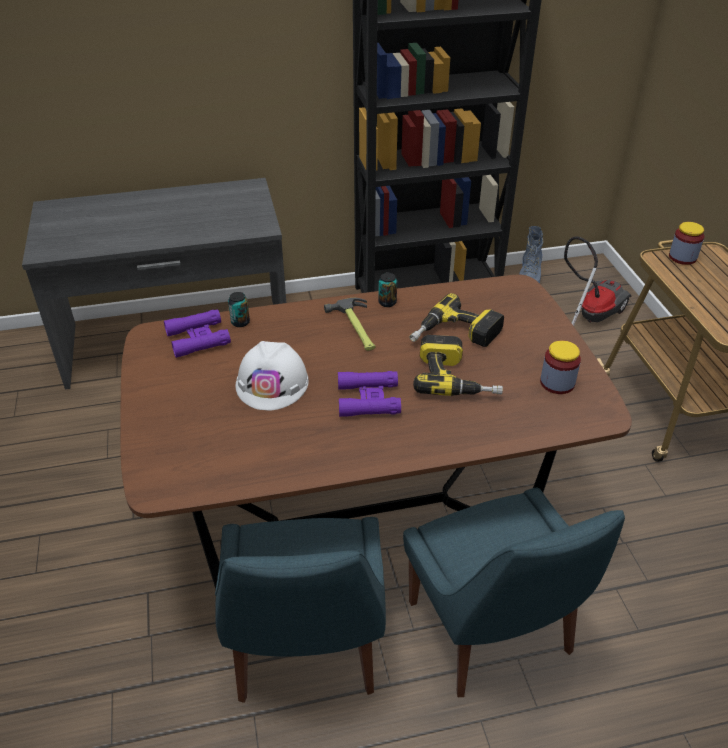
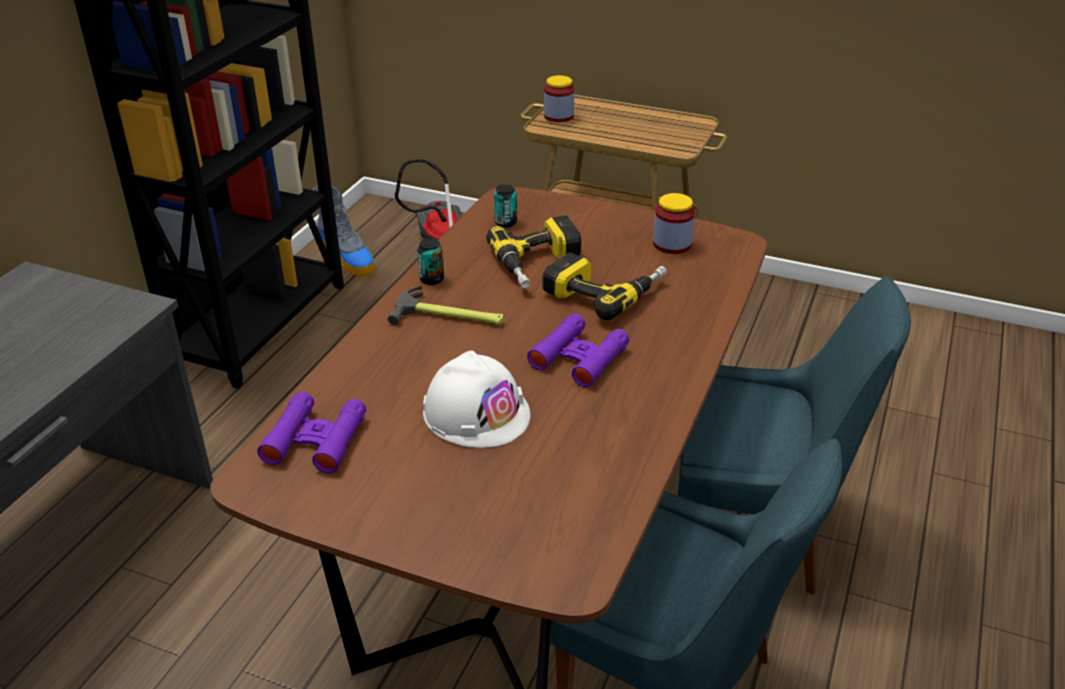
camera: 55 degrees left, 5 degrees down
(240, 322) = (328, 393): can -> can (505, 222)

